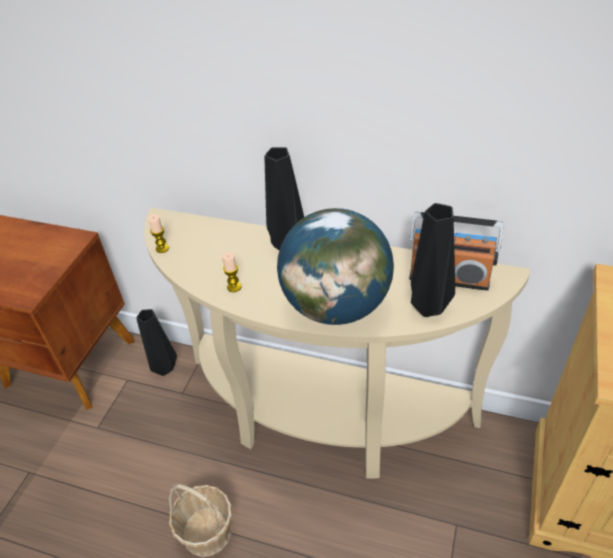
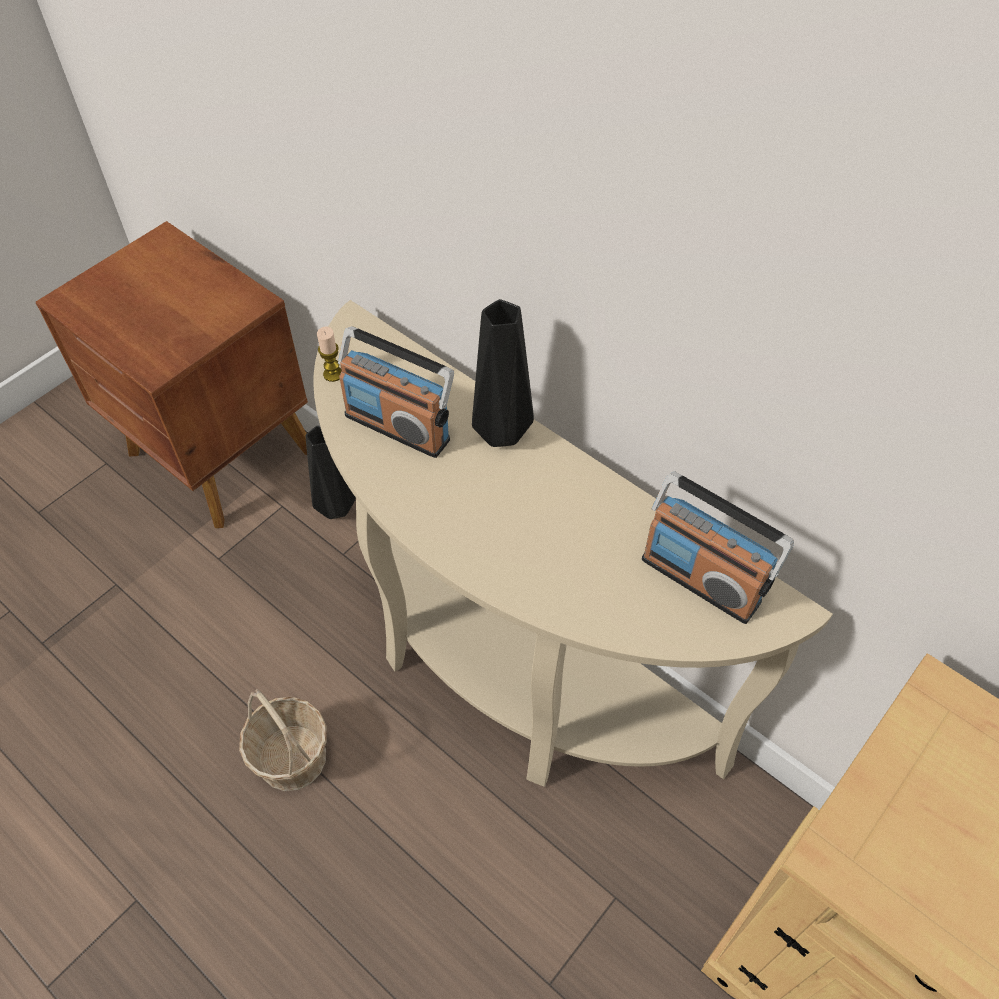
camera: 20 degrees right, 10 degrees up
(220, 262) = (398, 426): none -> radio
(234, 287) = (396, 474): candle -> none
(336, 305) = (516, 558): globe -> none
(431, 307) = (646, 616): black vase -> none

